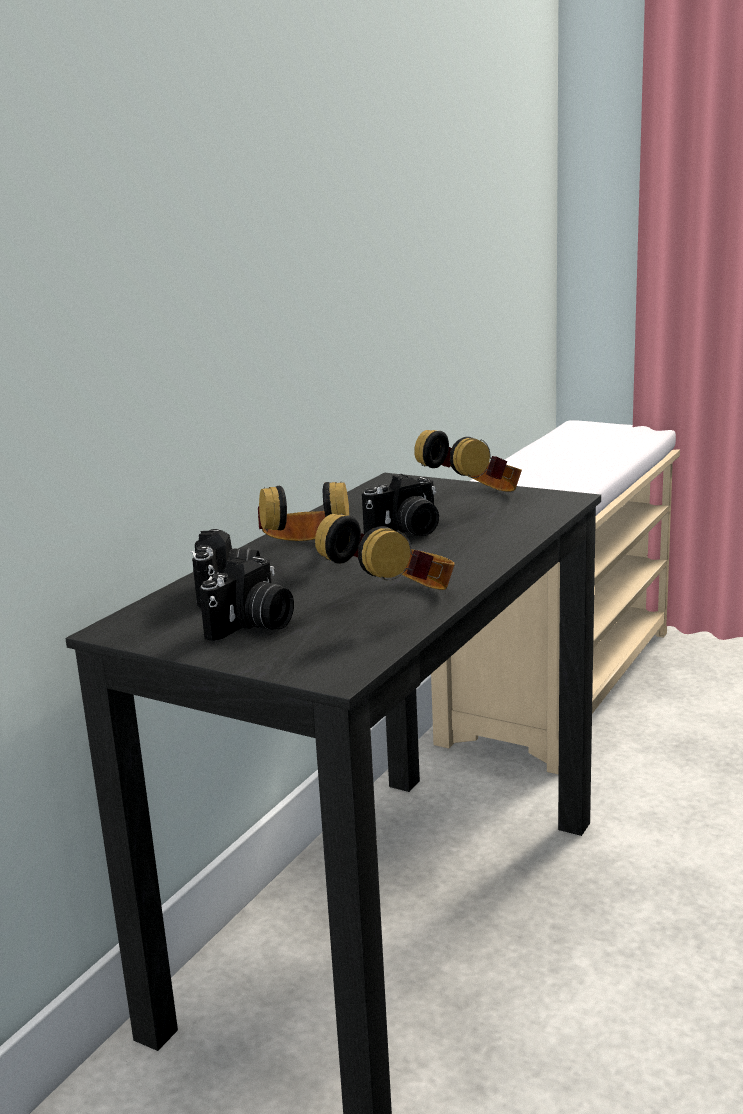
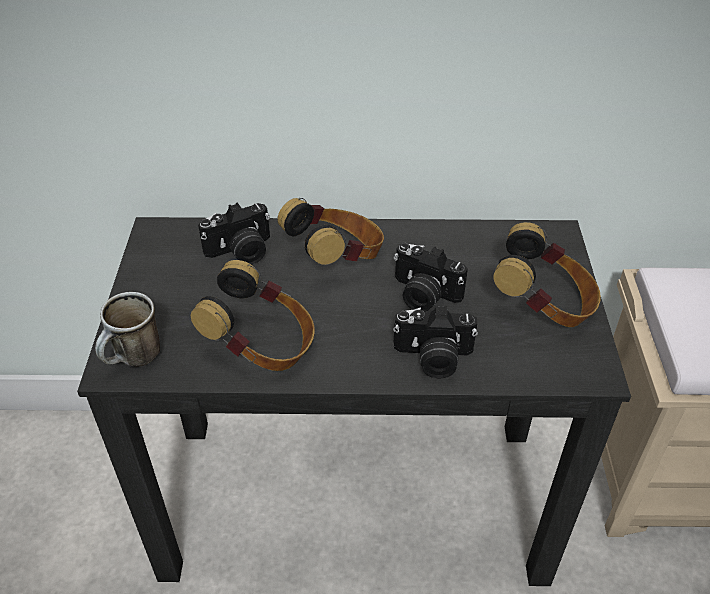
camera: 60 degrees right, 25 degrees up
(253, 626) = (182, 292): camera -> camera (433, 358)
(337, 661) = (135, 360): none -> mug

